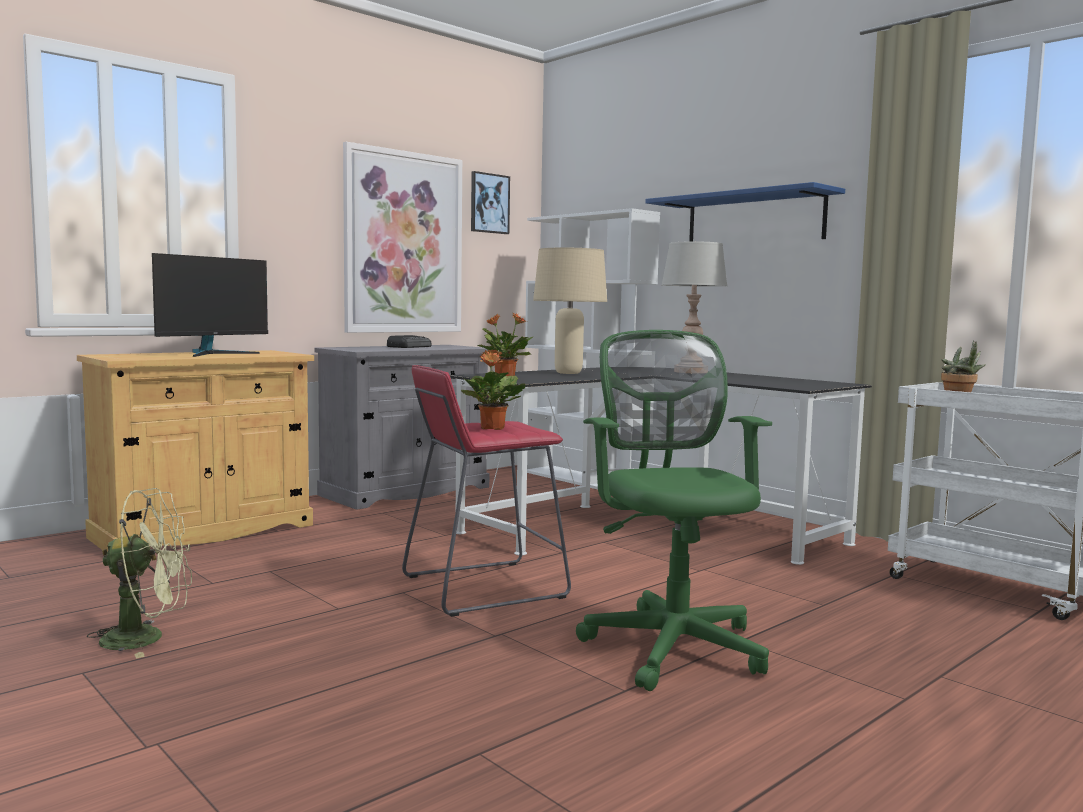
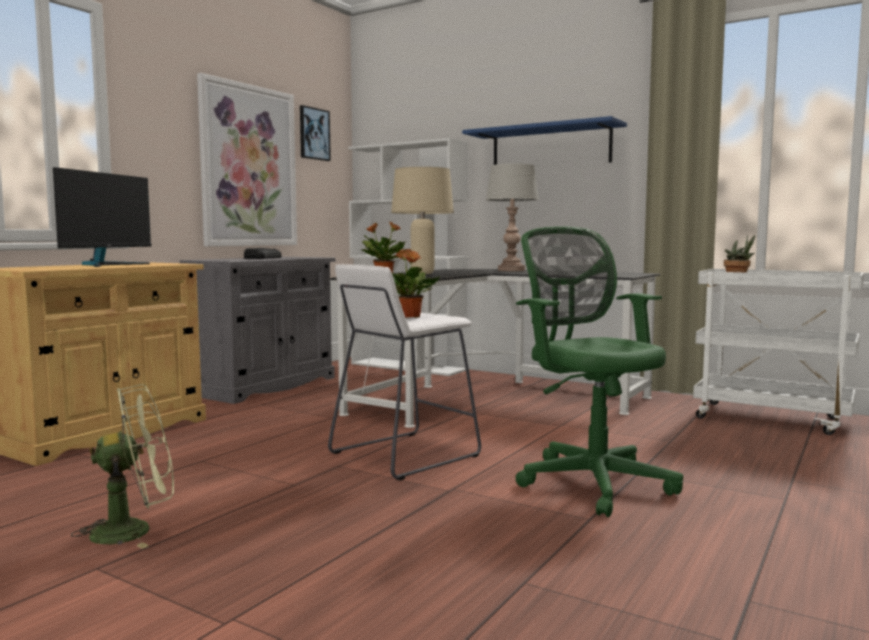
camera: 15 degrees left, 0 degrees up
(483, 587) = (404, 455): red stool -> white stool

